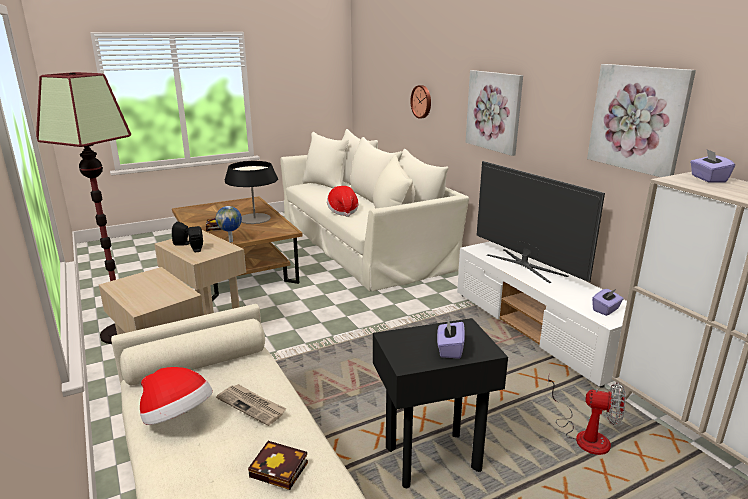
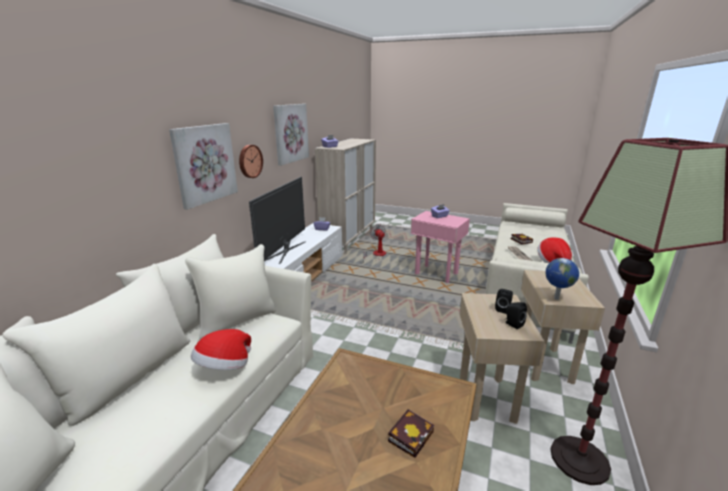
camera: 130 degrees left, 0 degrees up
(231, 241) = (425, 377): globe -> globe (555, 298)
(254, 219) = (337, 422): table lamp -> none
(422, 101) = (71, 201): wall clock -> wall clock (249, 161)
(431, 458) = (436, 274): black side table -> pink side table

